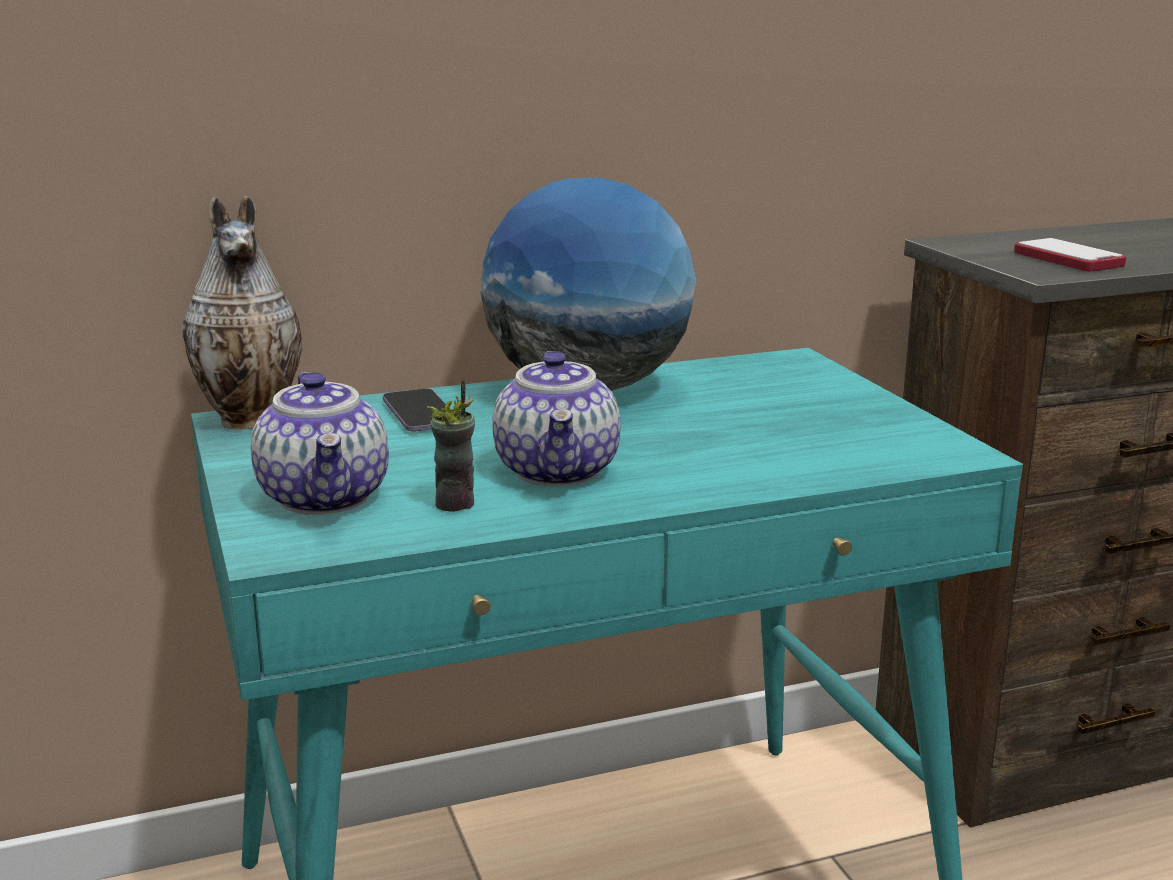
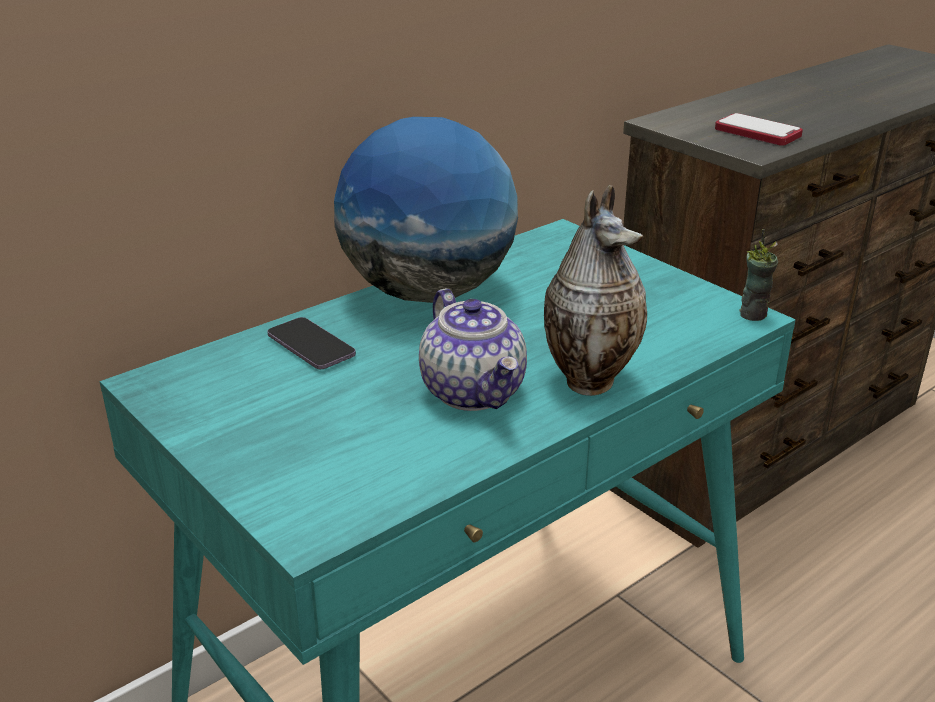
camera: 20 degrees left, 10 degrees up
(253, 419) = (165, 378): vase -> vase (590, 379)
(326, 498) = (305, 462): teapot -> none
(456, 504) = (419, 446): cup -> cup (753, 314)

